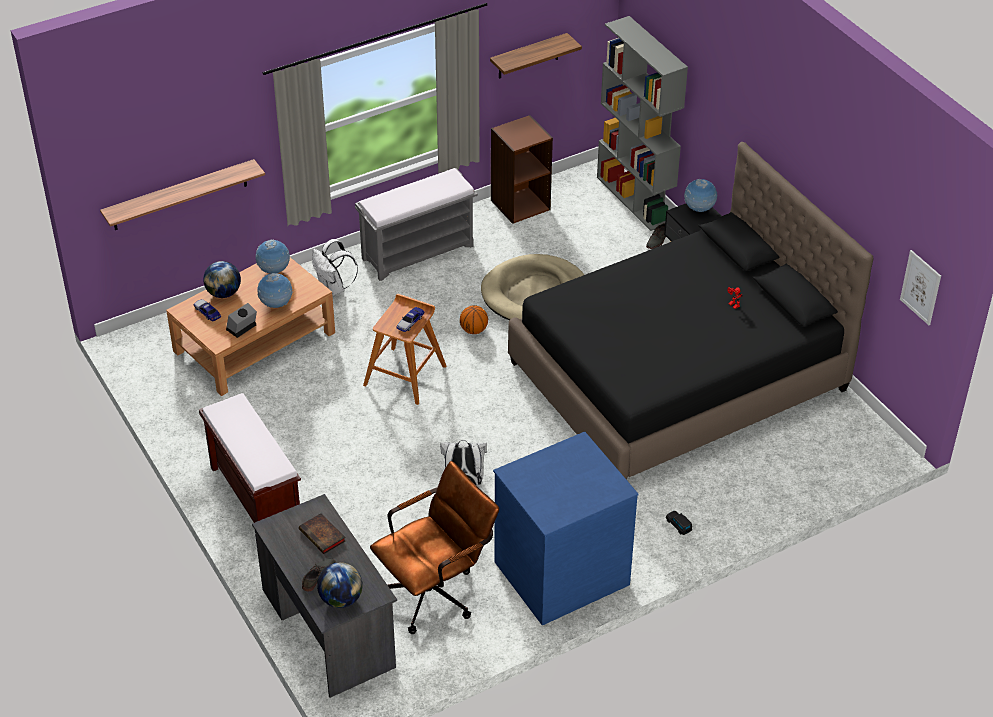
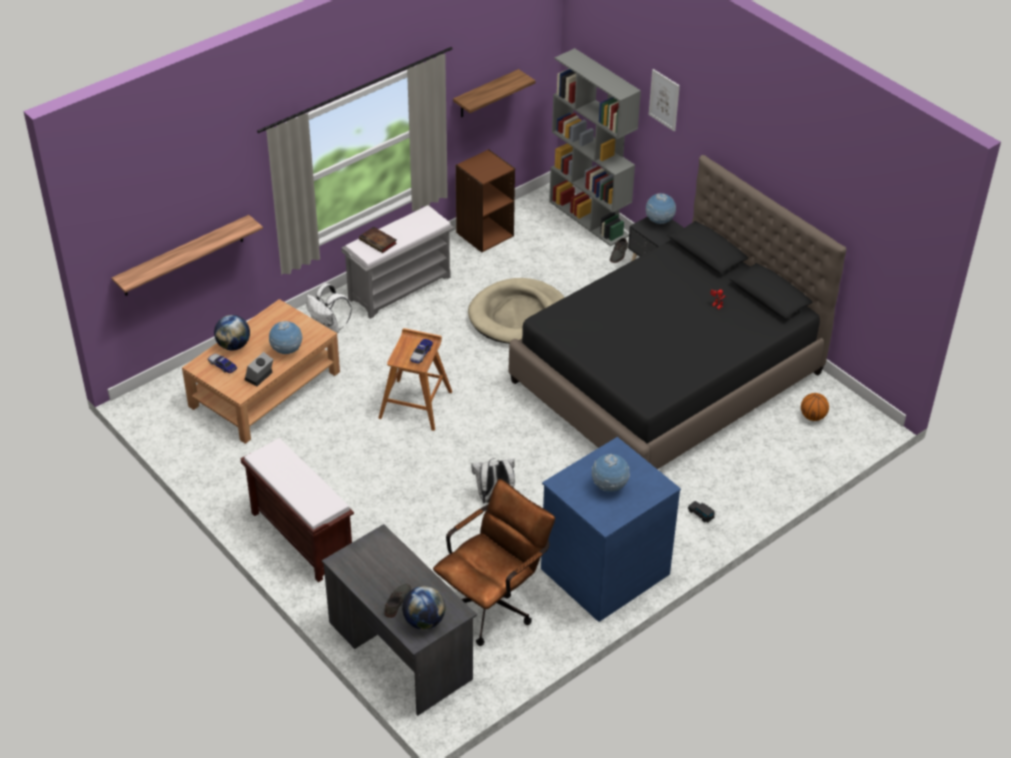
camera: 10 degrees left, 0 degrees up
(274, 271) = (277, 319): globe -> globe (609, 487)
(323, 536) = (392, 564): book -> book (379, 242)
(473, 330) = (469, 355): basketball -> basketball (812, 417)
(920, 287) = (896, 271): picture -> picture (664, 100)

